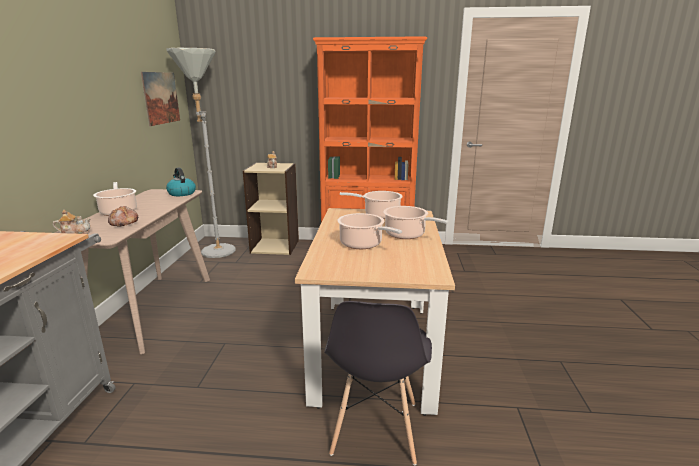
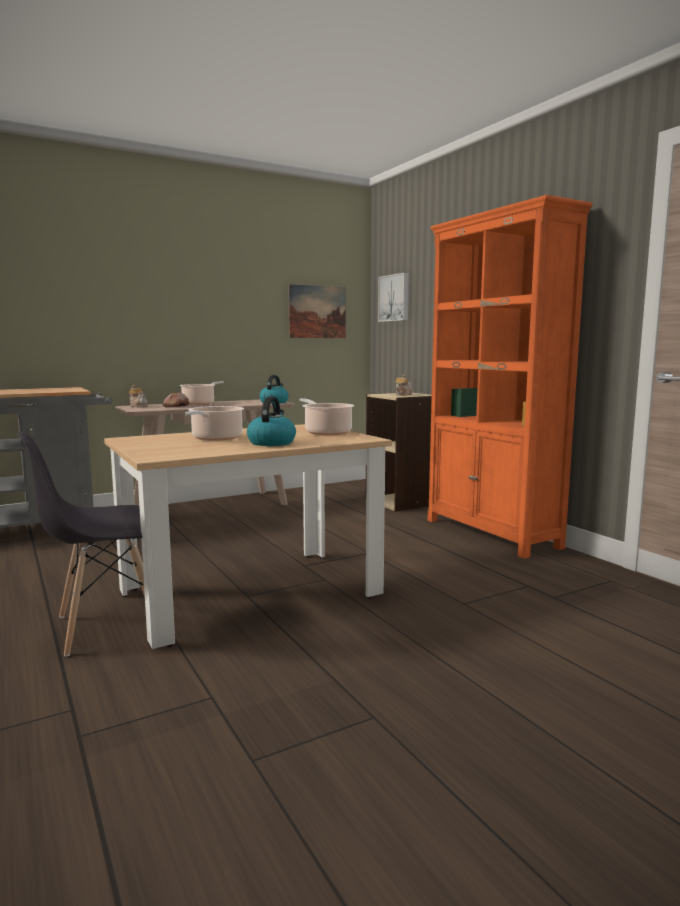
camera: 55 degrees right, 10 degrees down
(215, 249) = (348, 489): grey floor lamp -> none
(224, 84) = (395, 298): none -> picture
(407, 235) = (271, 443): cooking pot -> kettle

